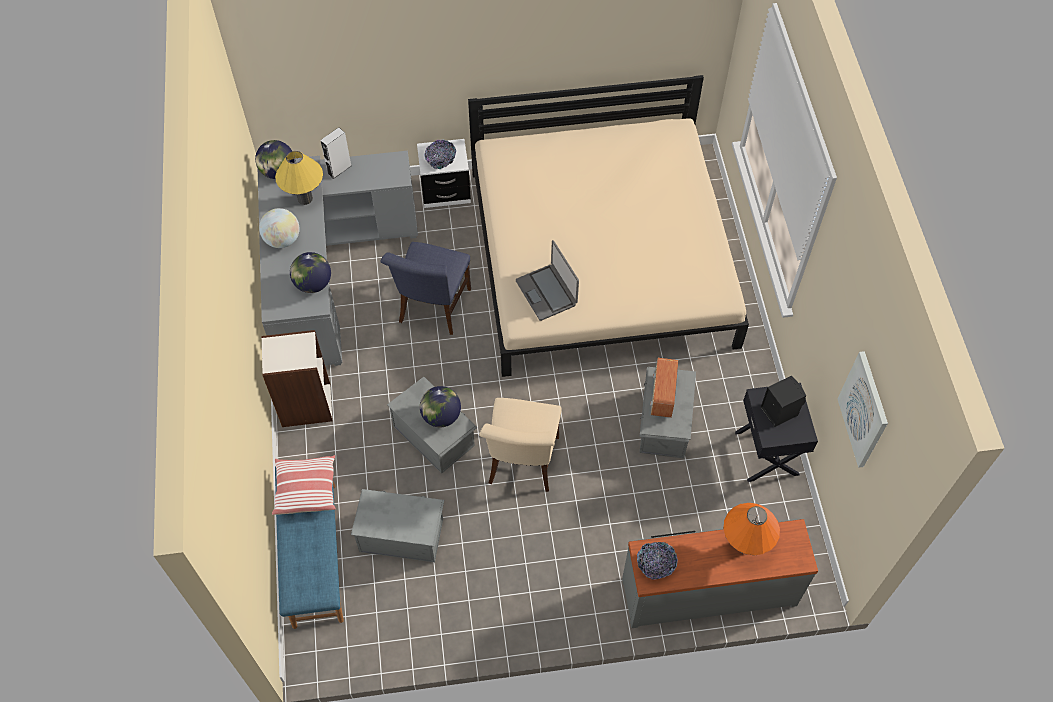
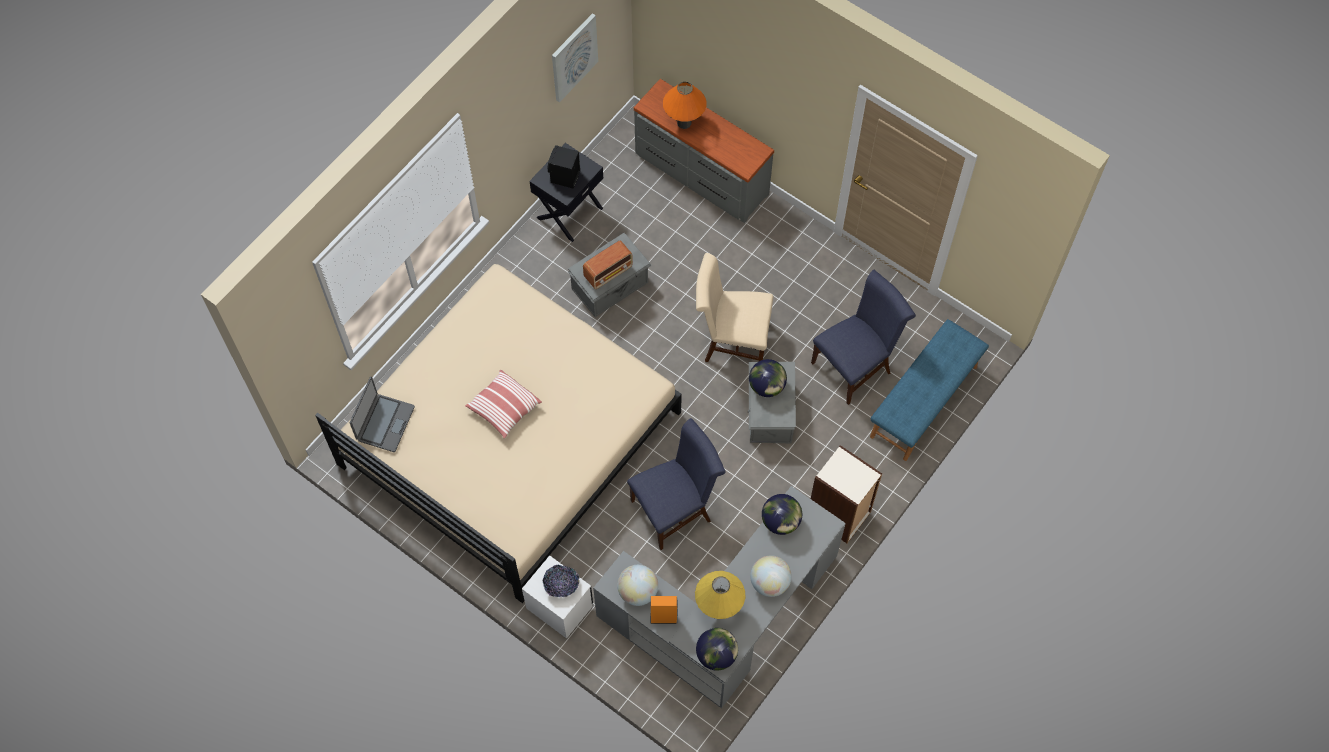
camera: 135 degrees left, 5 degrees up
(306, 489) = (907, 406): pillow -> pillow (504, 408)
(339, 169) = (663, 618): grey speaker -> orange speaker
(374, 170) = (638, 591): none -> globe
(401, 534) = (855, 365): grey storage box -> blue chair
(522, 464) = (731, 341): beige chair -> beige chair turned 135 degrees counterclockwise
(547, 292) = (611, 390): laptop -> laptop (385, 423)
(656, 564) = (746, 155): bowl -> none

